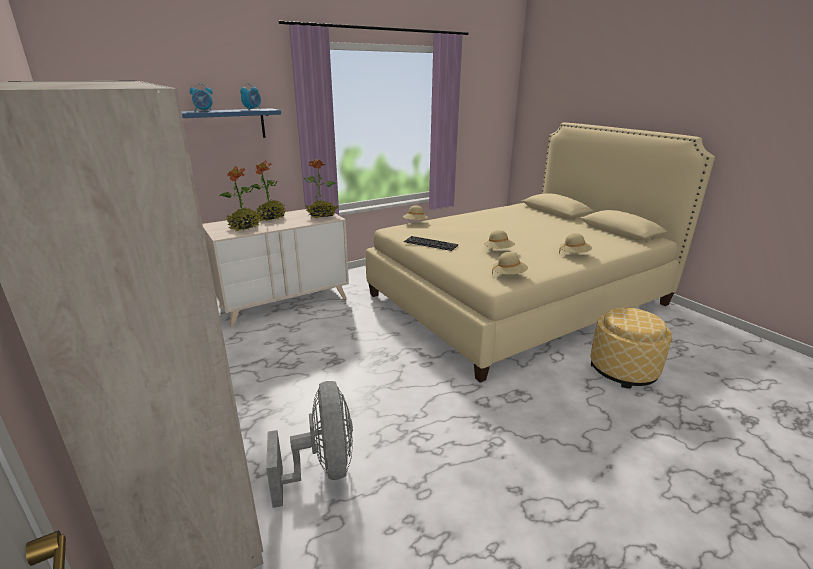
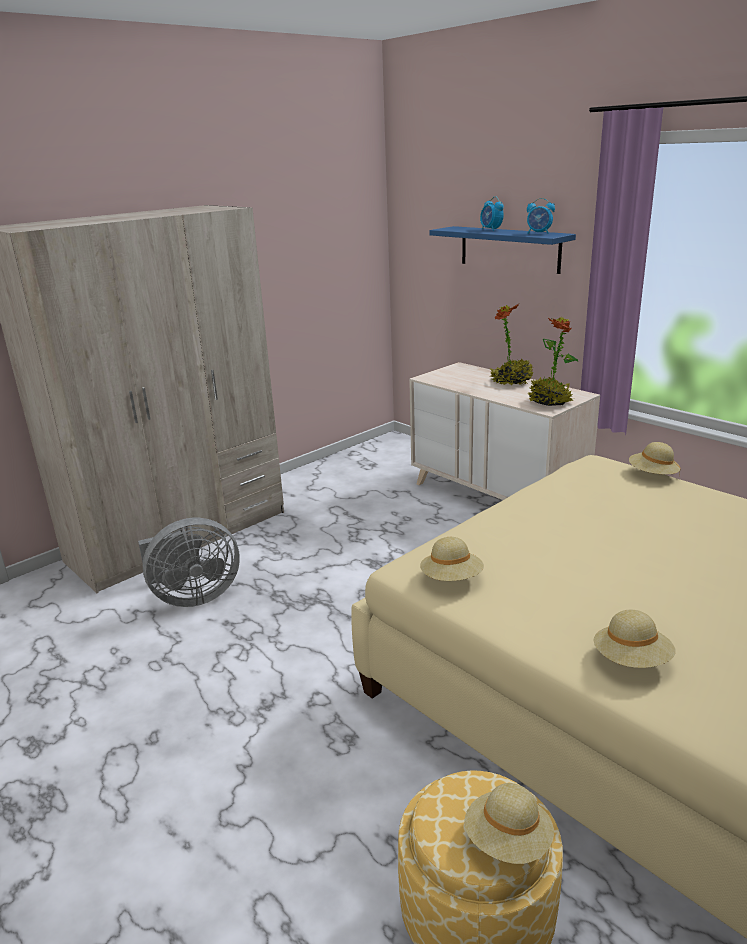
camera: 80 degrees right, 0 degrees up
(244, 227) = (464, 379): potted plant -> none
(431, 243) = (551, 499): keyboard -> none
(498, 251) = (570, 563): beige hat -> beige hat (508, 841)

